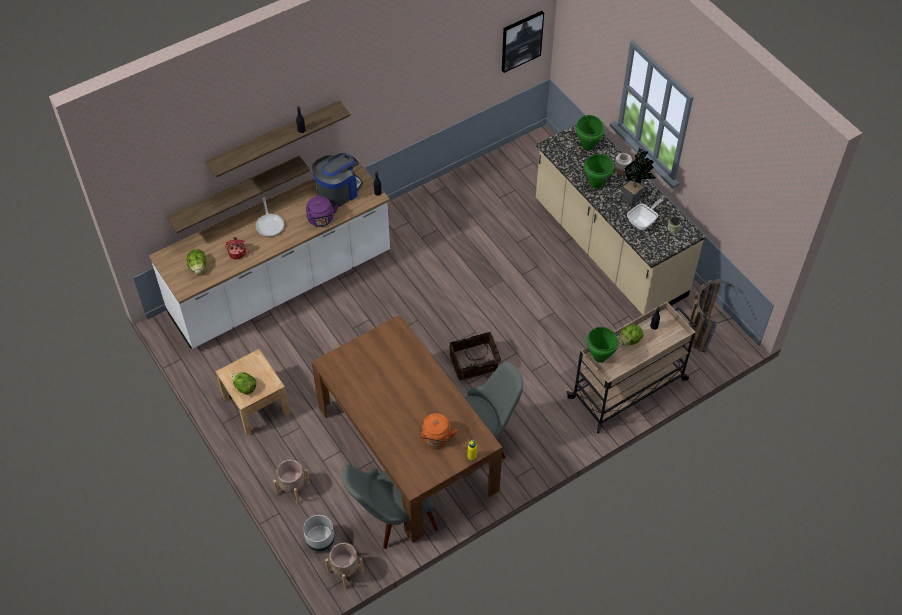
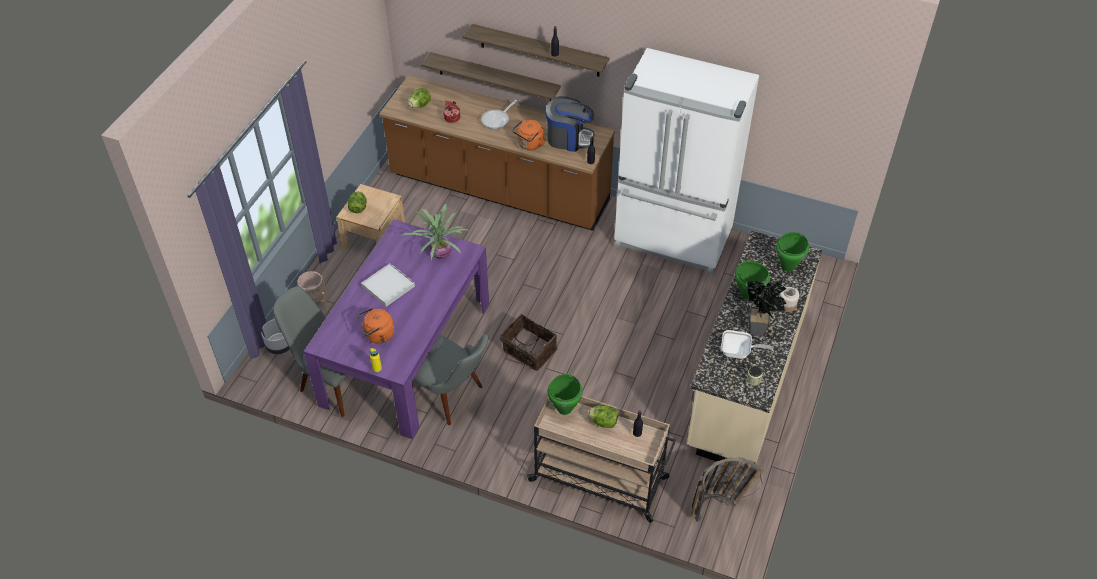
camera: 55 degrees right, 5 degrees down
(281, 285) = (499, 190): white counter -> brown counter
(321, 220) = (529, 145): purple kettle -> orange kettle
(345, 571) = (262, 377): beige planter -> none
(380, 349) = (440, 253): none -> potted plant
(387, 404) = (388, 286): none -> white tray
(406, 448) = (406, 352): brown dining table -> purple dining table
(441, 207) = (672, 240): none -> white fridge
(521, 41) = (828, 139): picture -> none

